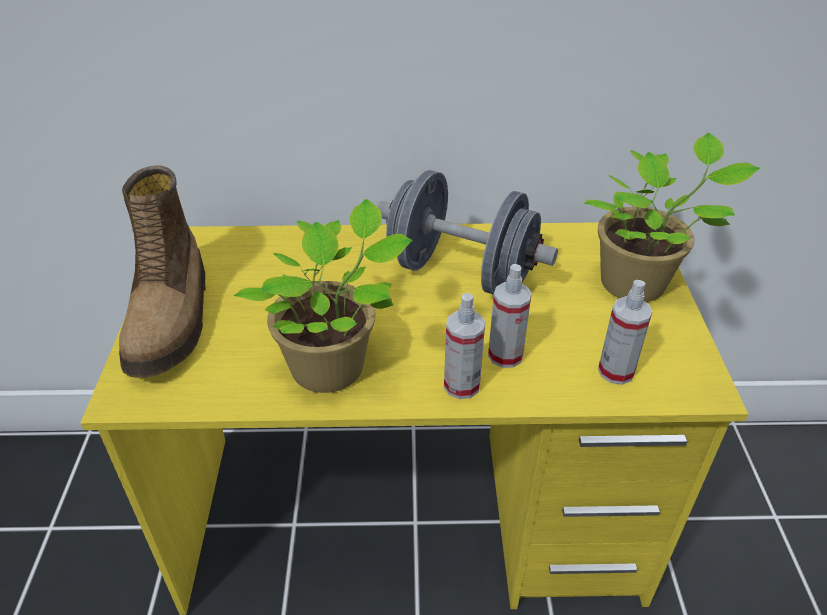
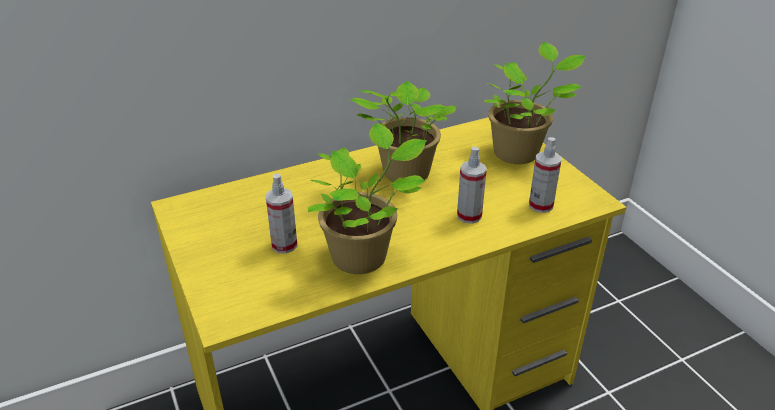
camera: 25 degrees left, 5 degrees down
(172, 318) = (216, 260): boot -> none
(461, 272) = (403, 174): grey dumbbell -> potted plant
(461, 385) = (455, 241): spray bottle -> spray bottle (284, 245)

